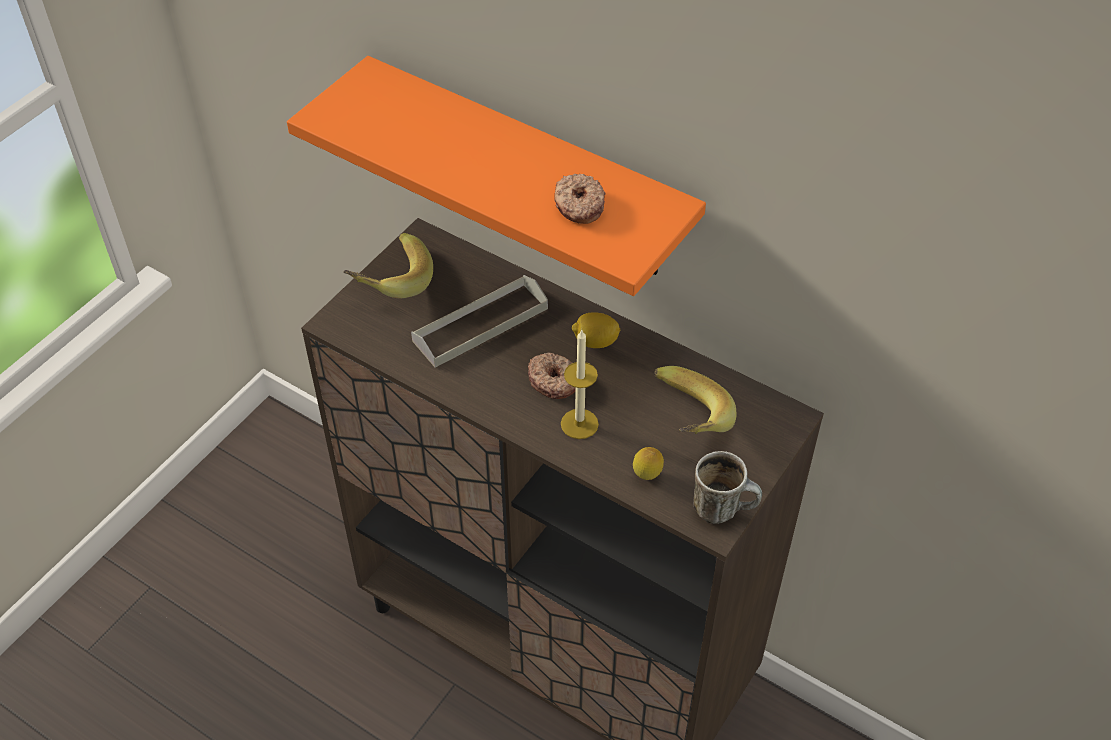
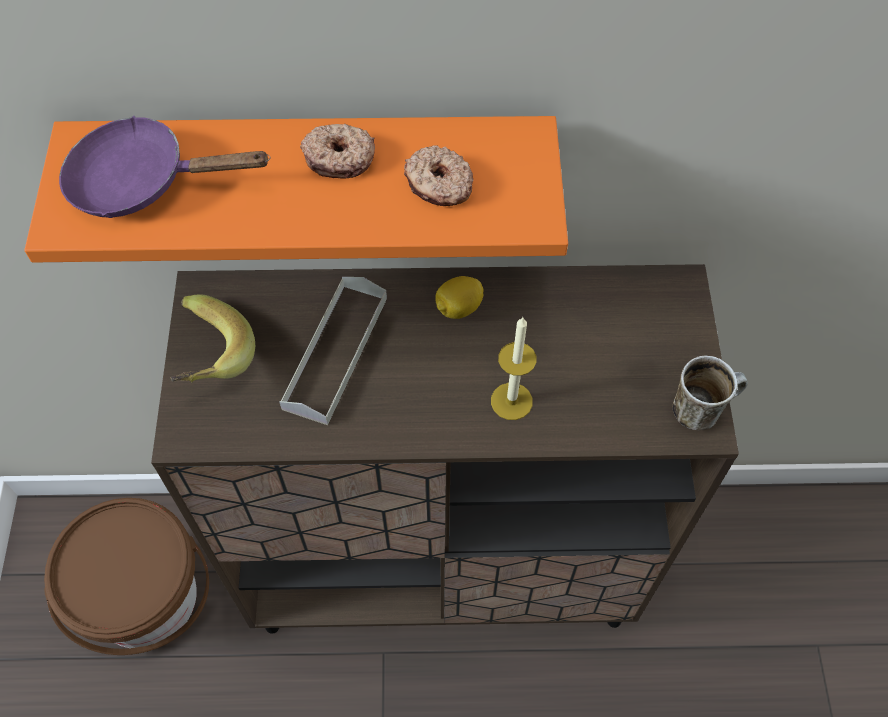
camera: 35 degrees left, 10 degrees up
(304, 526) = (145, 598): none -> brown bucket
(389, 114) = (142, 181): none -> purple frying pan
(554, 381) = (453, 370): donut -> donut (339, 157)
(647, 476) = (612, 417): lemon -> none
(683, 421) = (599, 342): banana -> none

